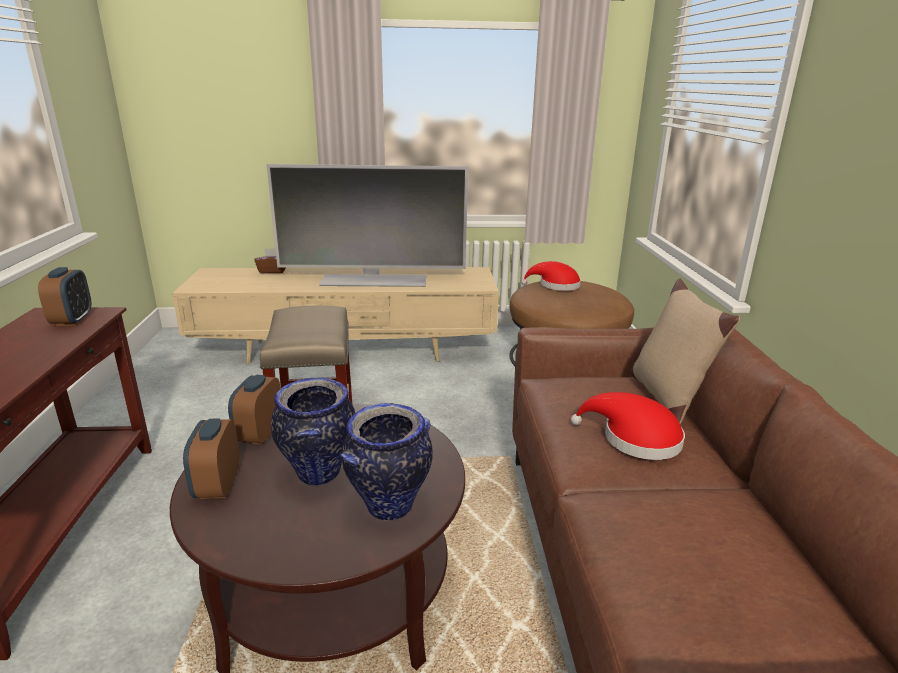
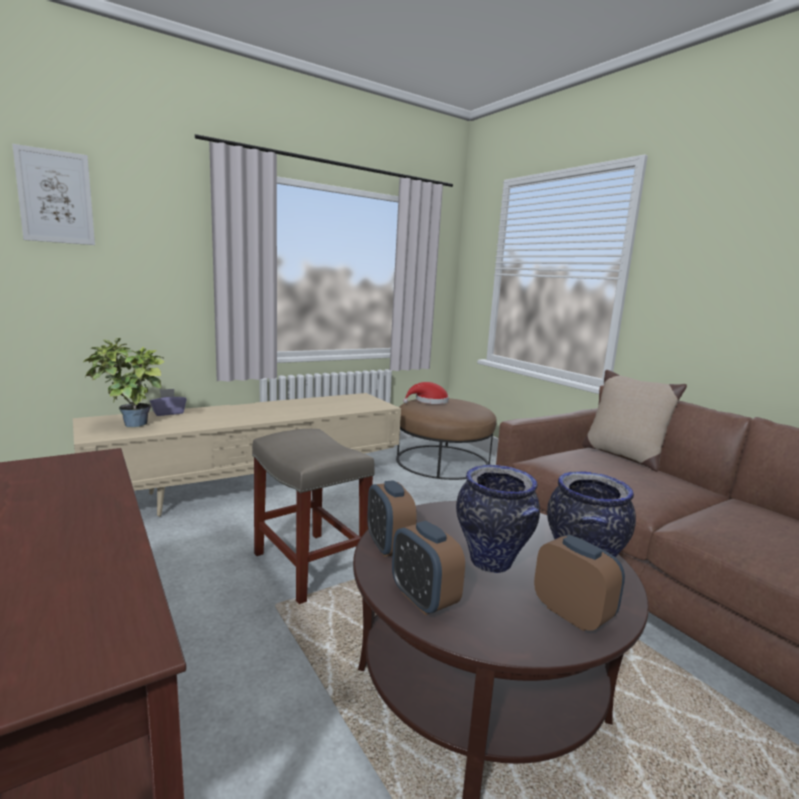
camera: 30 degrees left, 10 degrees down
(72, 320) = (73, 468): alarm clock -> alarm clock (572, 614)
(182, 68) = (55, 197): none -> picture
(228, 281) = (129, 426): none -> potted plant
(272, 271) = (168, 413): brown tissue box -> purple tissue box
(374, 280) = (285, 410): television -> none
(634, 439) = (651, 482): red hat -> none

